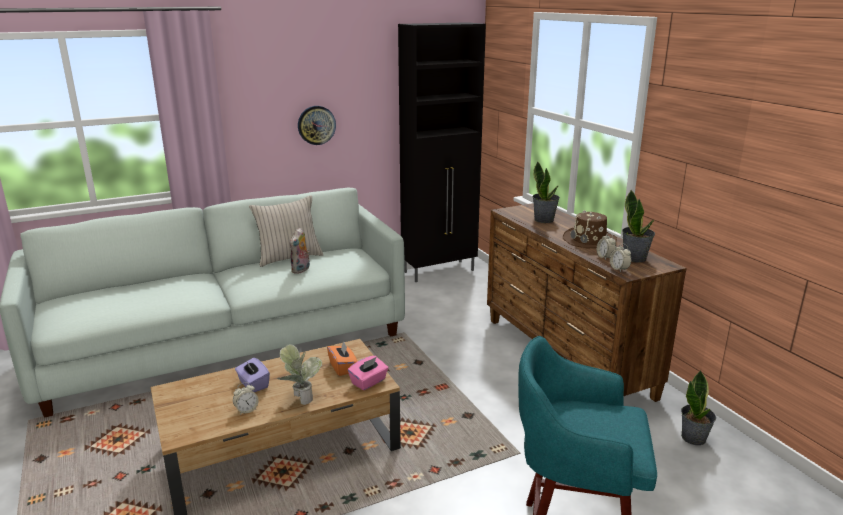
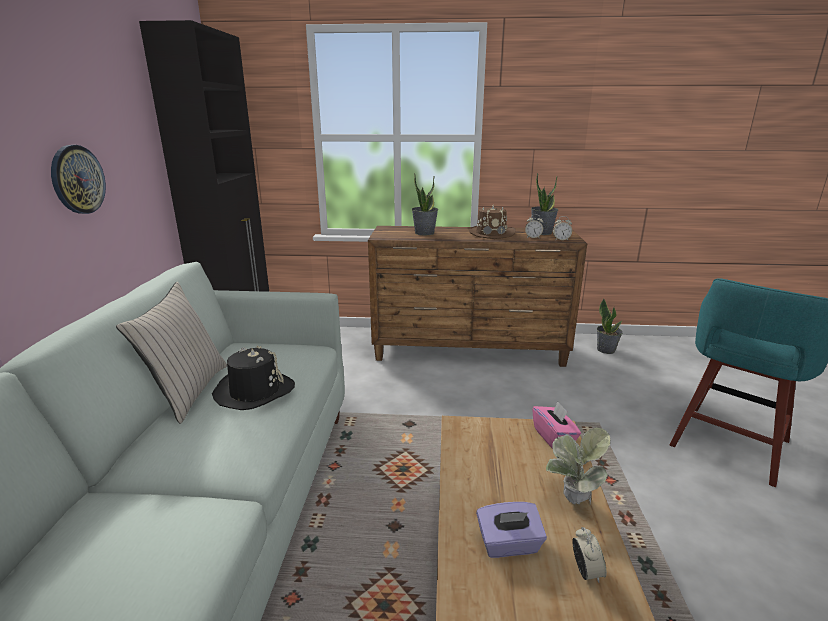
camera: 60 degrees left, 0 degrees up
(301, 270) = (254, 391): plush toy -> black hat
(343, 368) = (508, 447): orange tissue box -> none

